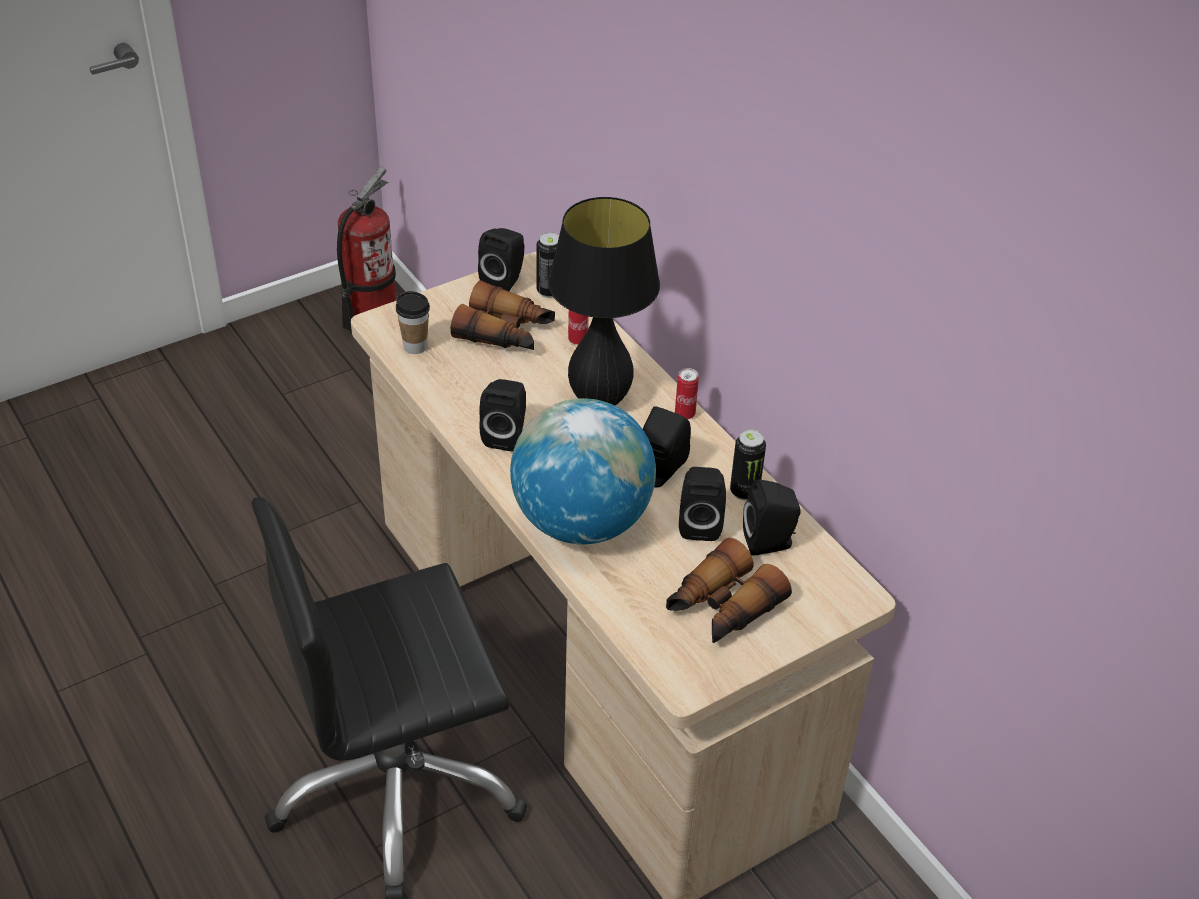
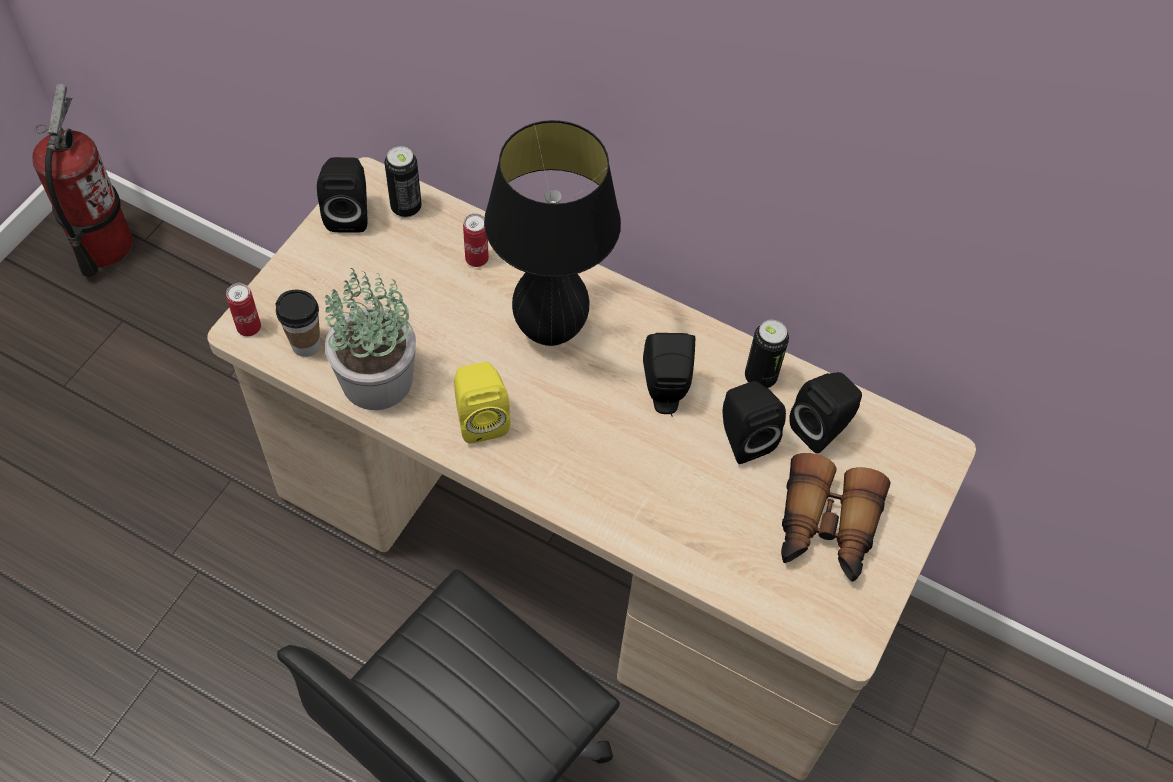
camera: 30 degrees left, 15 degrees up
(448, 385) = (376, 381): none -> potted plant
(505, 333) = (394, 283): binoculars -> none
(506, 435) = (480, 418): black speaker -> yellow speaker
(581, 522) = (626, 492): globe -> none
(685, 414) = (644, 307): can -> can (249, 328)

